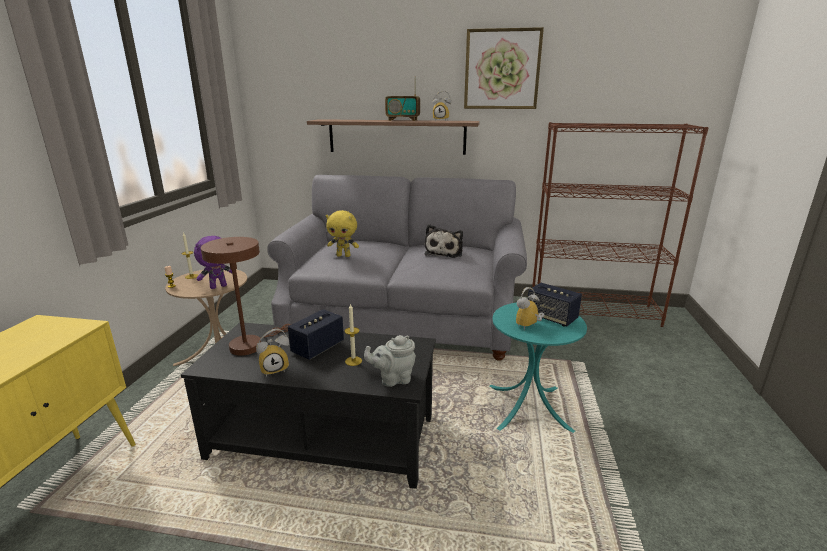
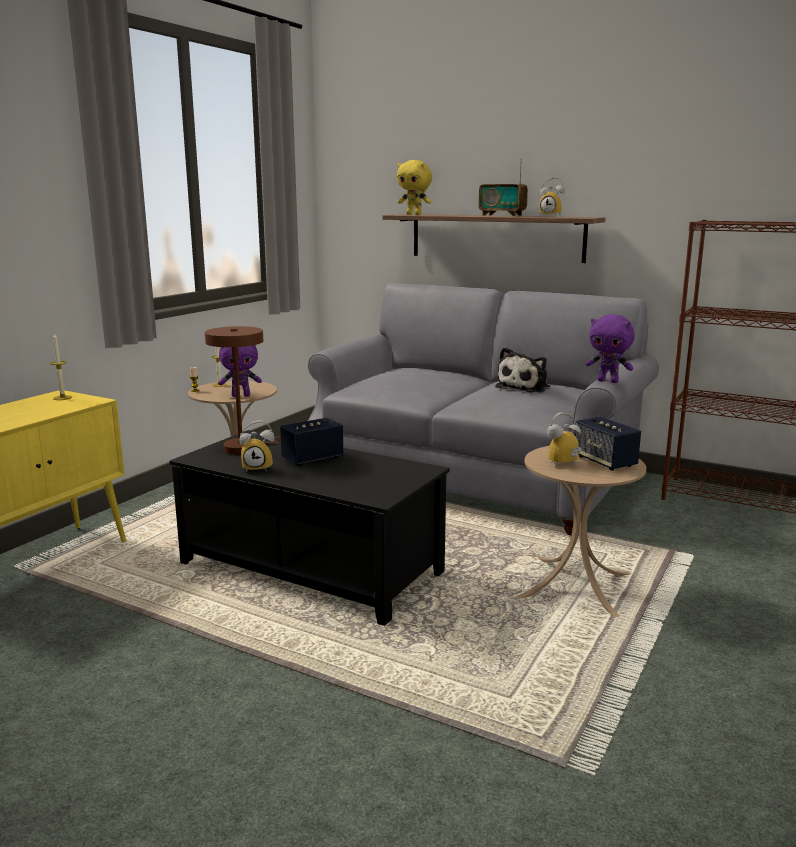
camera: 20 degrees right, 5 degrees down
(344, 255) = (395, 379): yellow plush toy -> yellow plush toy (414, 214)
(353, 361) = (341, 473): candle -> candle (62, 398)
(393, 379) = (372, 491): grey teapot -> none
(502, 69) = (637, 148): picture -> none
(515, 246) = (608, 381): none -> purple plush toy
(528, 408) = (575, 586): turquoise side table -> beige side table

